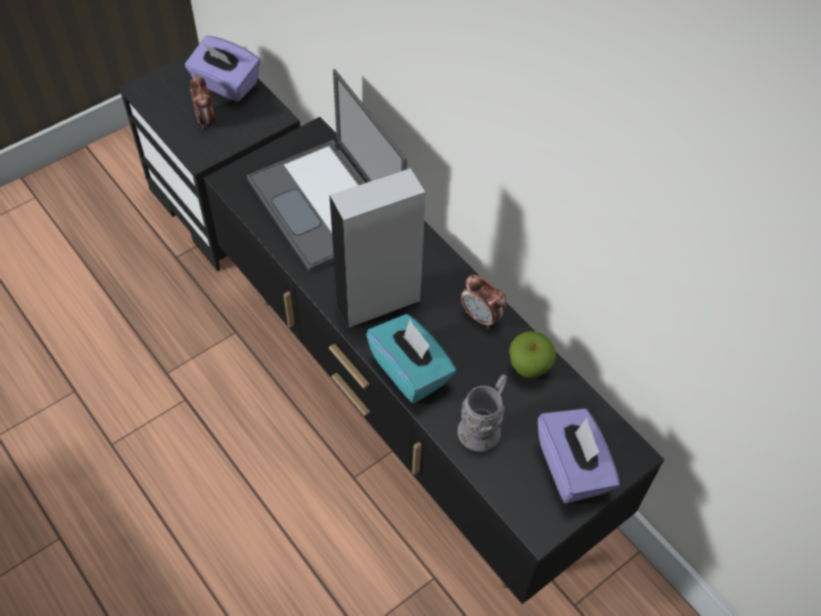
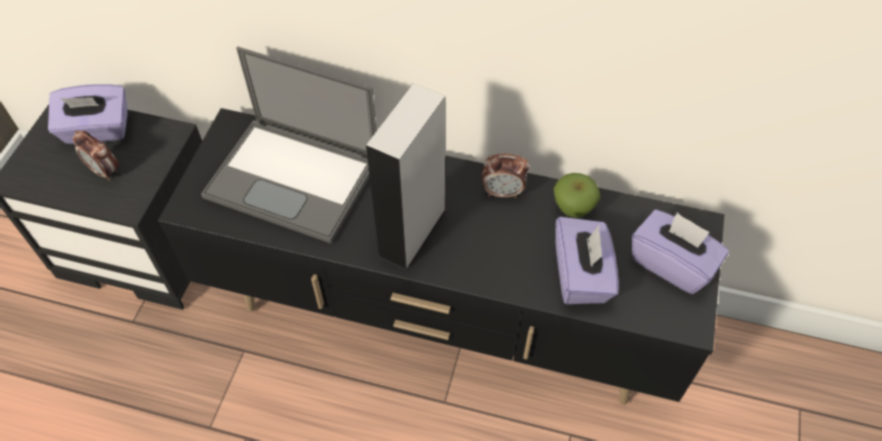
camera: 35 degrees left, 0 degrees up
(410, 371) = (487, 270): turquoise tissue box -> none
(484, 425) = (581, 275): grey mug -> purple tissue box

